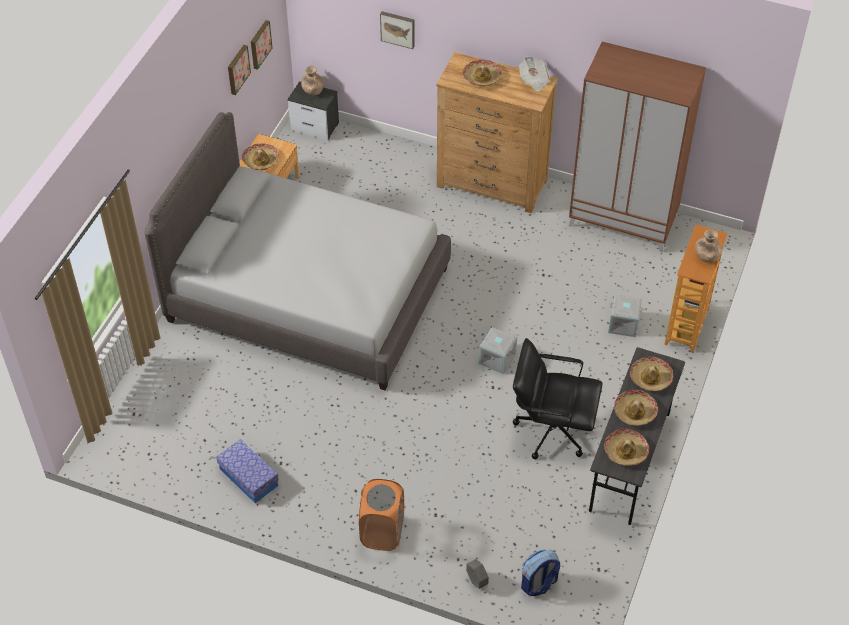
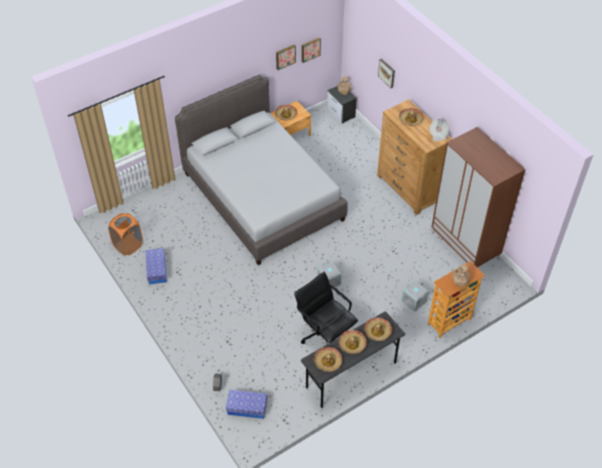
camera: 35 degrees right, 0 degrees up
(382, 532) = (194, 334): orange laundry basket -> orange laundry basket (128, 245)
(539, 584) = (247, 408): backpack -> storage box

